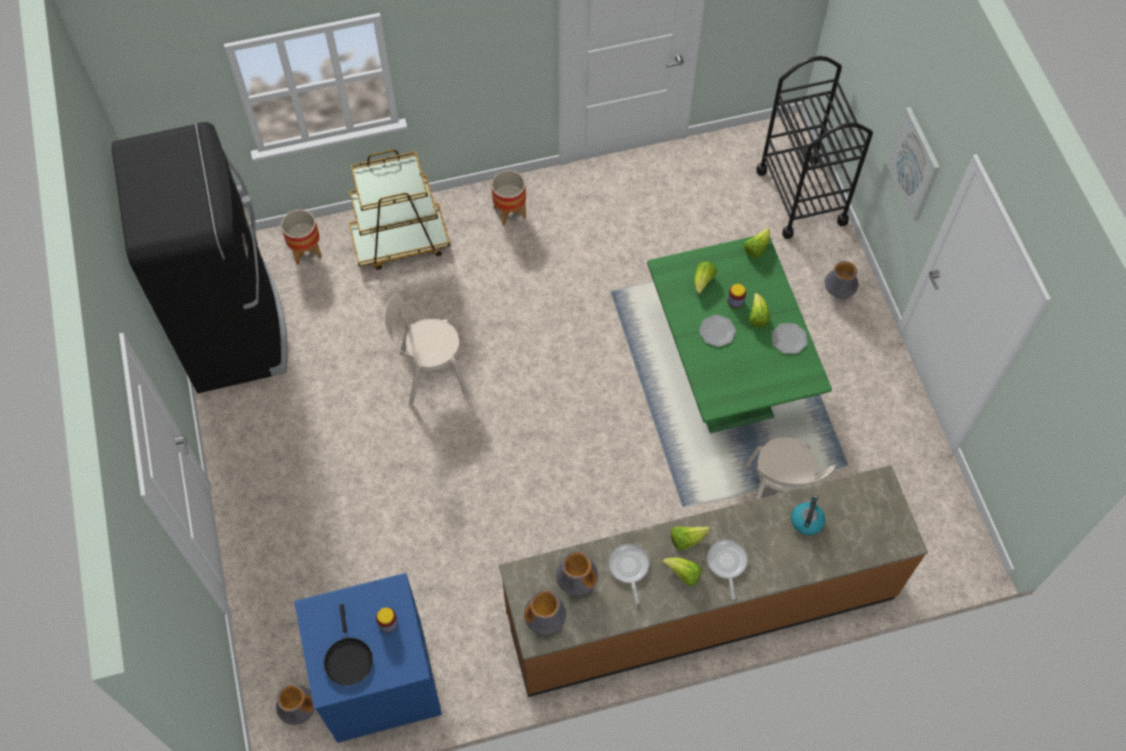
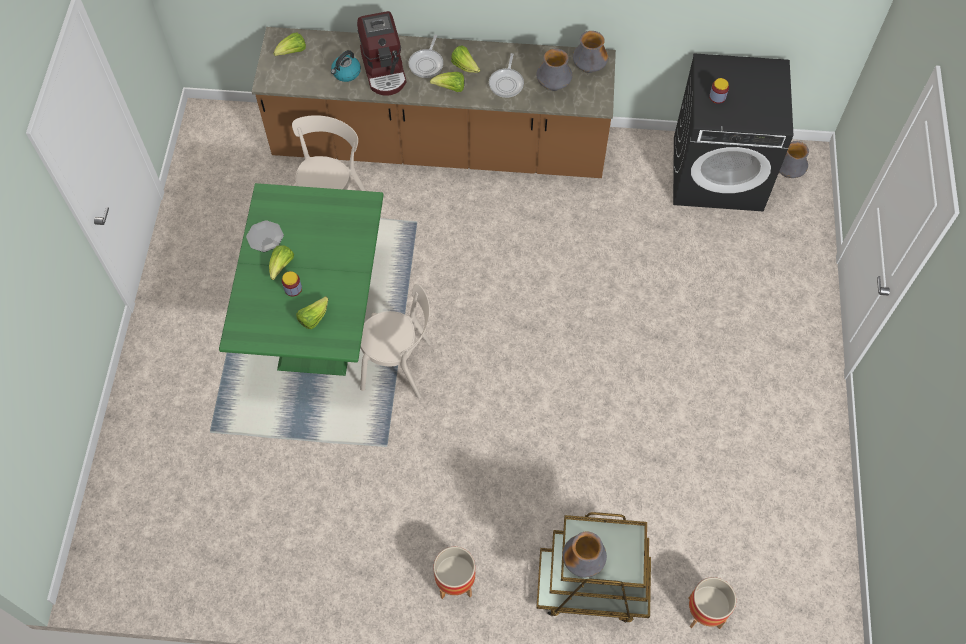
camera: 160 degrees left, 0 degrees up
(235, 326) = (800, 542): black fridge -> none
(348, 658) = (755, 82): black frying pan -> none
(379, 681) = (718, 173): blue washing machine -> black washing machine
(429, 373) = (604, 418): beige chair -> beige chair (400, 366)
(717, 331) = (327, 265): plate -> none
(756, 248) = (241, 335): lettuce -> lettuce (292, 52)
(767, 538) = (385, 70): none -> coffee machine
(801, 196) = (128, 488): black cart -> none
(838, 291) = (161, 367): vase -> vase (583, 561)
(914, 164) = (50, 276): picture -> none

